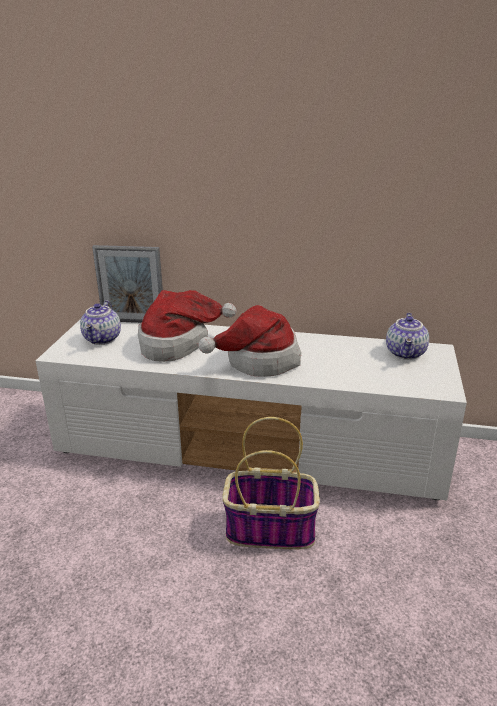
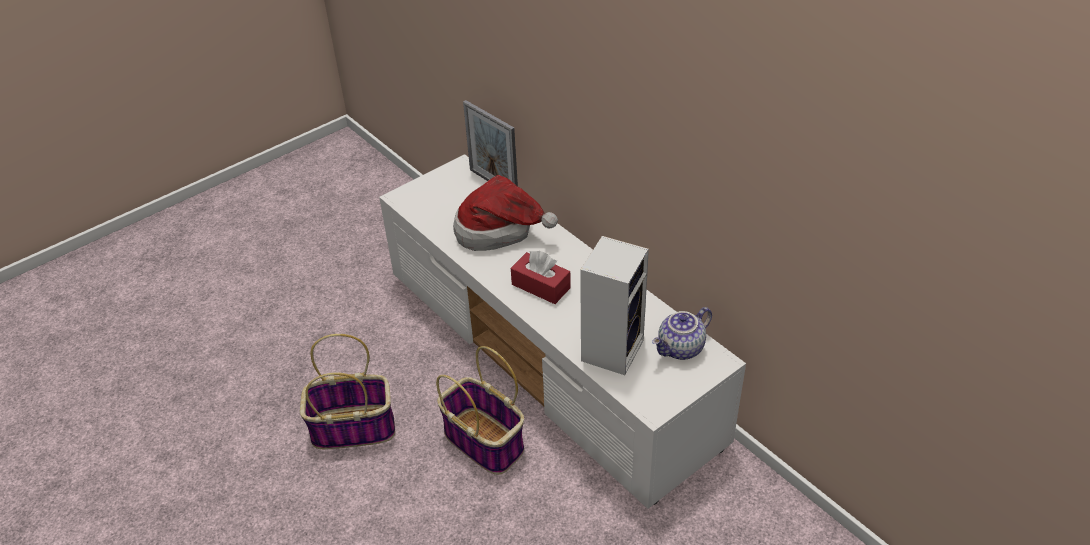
camera: 40 degrees right, 15 degrees up
(103, 339) = (448, 195): teapot -> none
(137, 588) = (354, 428): none -> basket
(258, 360) = (541, 286): hat -> red tissue box
(364, 372) = (612, 348): none -> speaker

